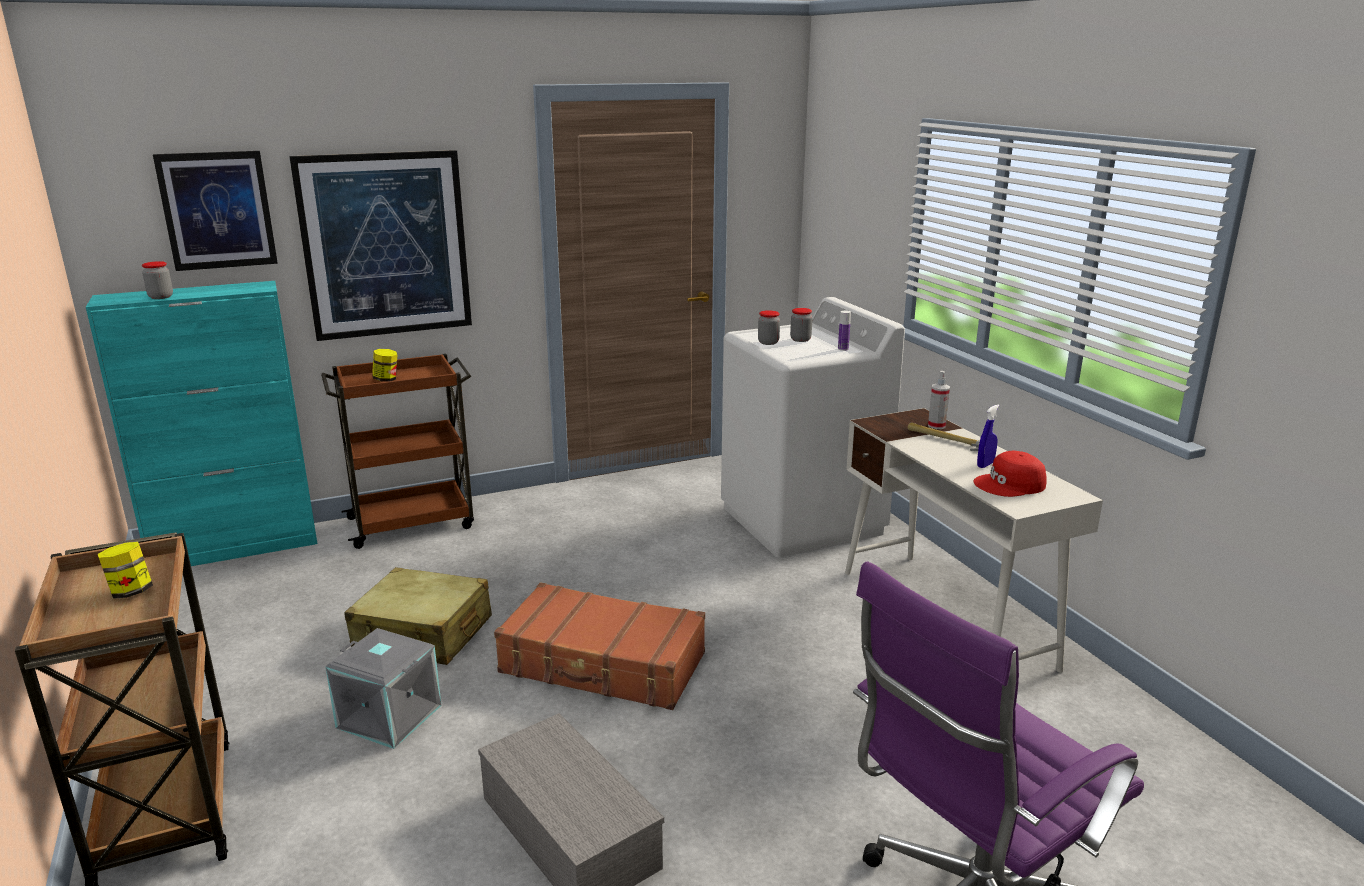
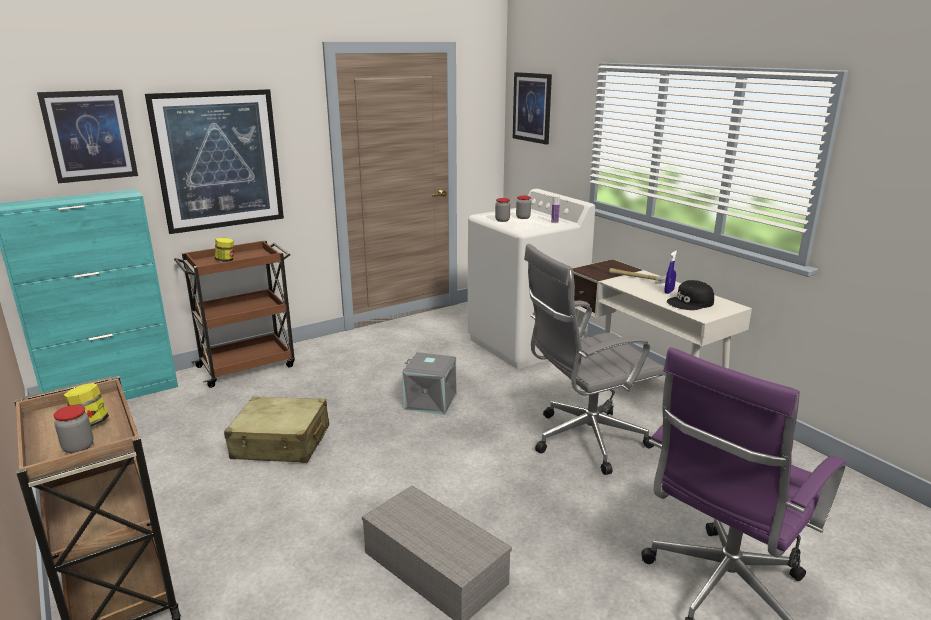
camera: 10 degrees left, 0 degrees up
(161, 297) = (50, 203): jar -> jar (78, 447)
(391, 715) = (275, 503): grey storage box -> grey storage box (431, 401)
(602, 664) = (420, 451): brown suitcase -> none
(836, 178) = (532, 107): none -> picture
(838, 673) = (584, 440): none -> grey office chair
(936, 426) = (626, 269): spray bottle -> none
(1010, 484) = (690, 302): red cap -> black cap

